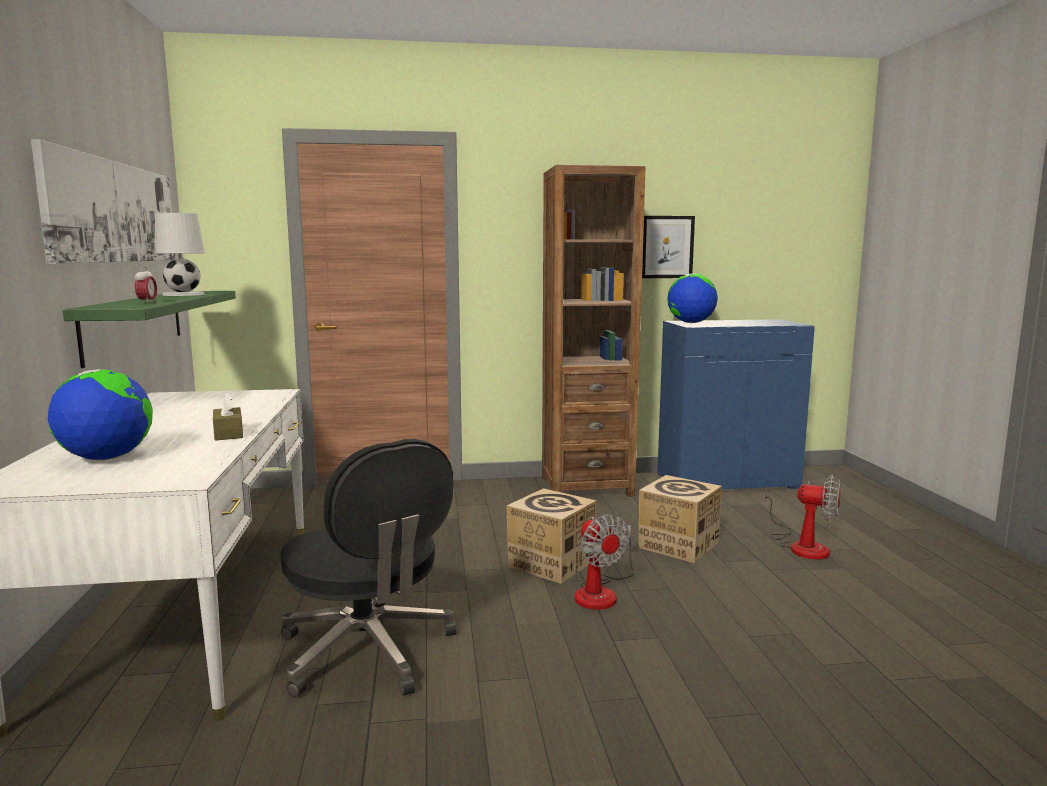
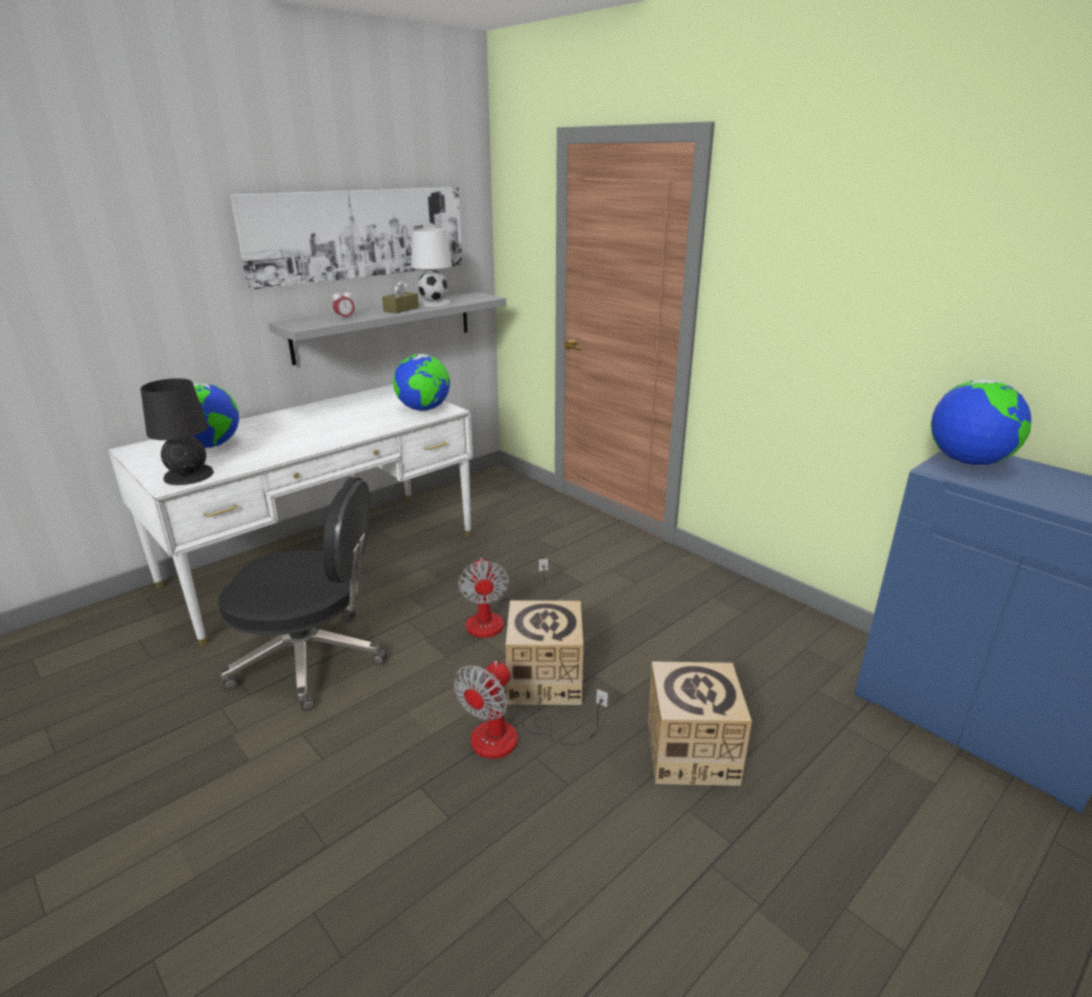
camera: 55 degrees right, 15 degrees up
(135, 323) = (384, 326): green shelf -> grey shelf
(178, 472) = (189, 475): none -> black table lamp
(228, 433) = (300, 448): brown tissue box -> brown tissue box (401, 309)
(253, 396) = (424, 409): none -> globe
(368, 652) = (312, 659): black office chair -> black office chair turned 105 degrees counterclockwise
(586, 487) = (769, 619): brown bookcase -> none
(667, 247) = (998, 320): picture -> none
(801, 546) = (834, 879): fan -> fan (496, 619)

